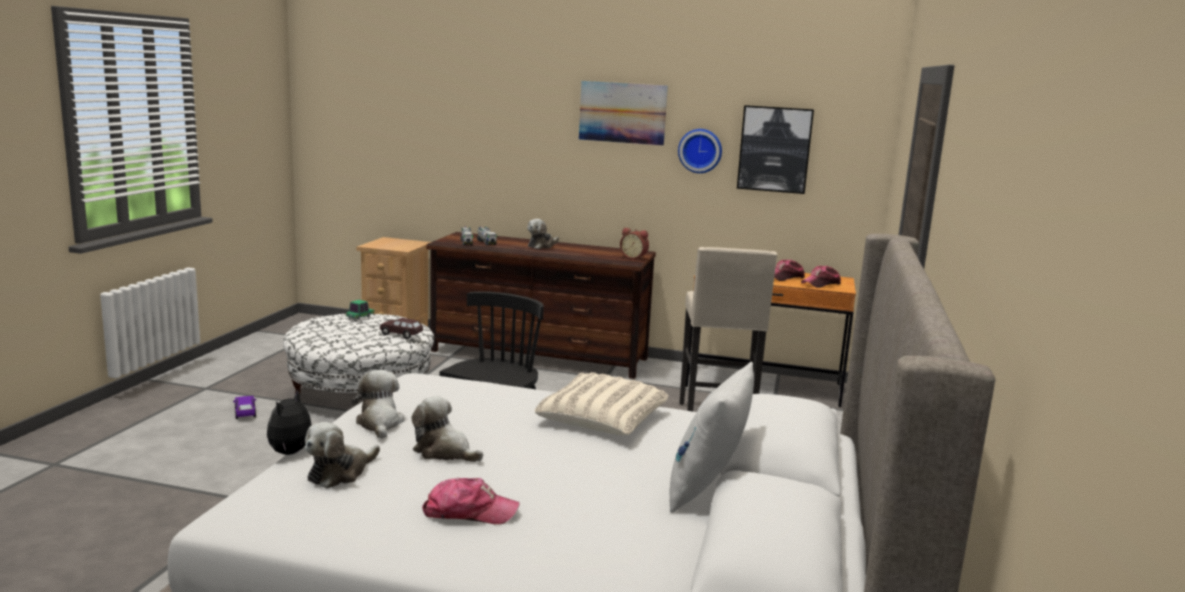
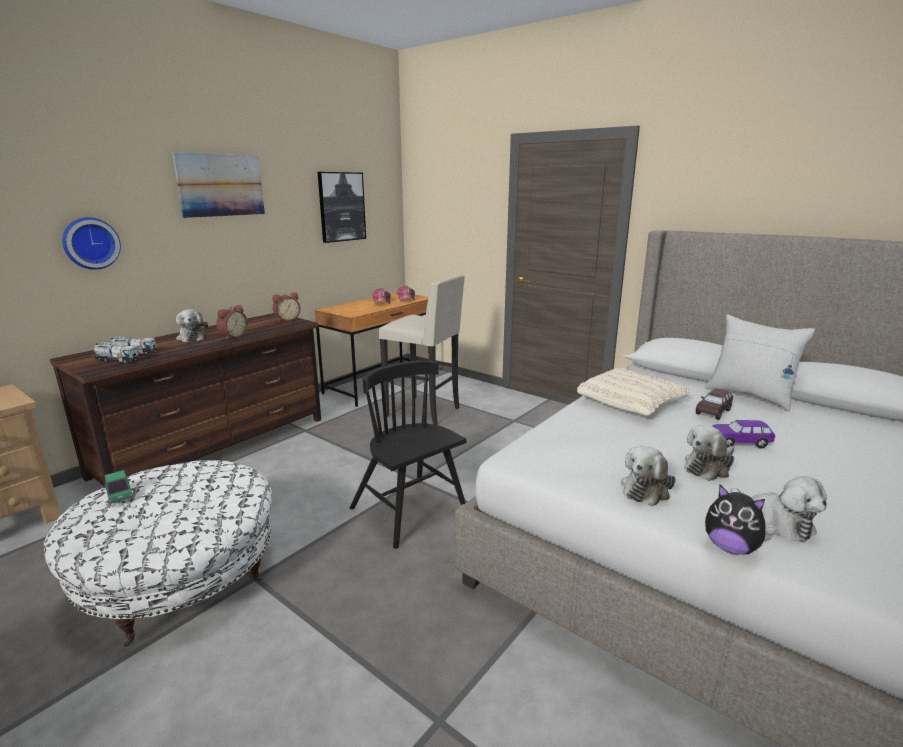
camera: 65 degrees left, 5 degrees up
(245, 413) = (123, 714): purple toy car -> purple toy car (740, 442)
(379, 423) = (646, 489): plush toy -> plush toy turned 60 degrees counterclockwise
(401, 334) = (233, 475): brown toy car -> brown toy car (713, 412)
(469, 512) = (829, 472): cap -> none
(559, 253) = (232, 336): none -> alarm clock
(700, 150) = (292, 215): wall clock -> wall clock (90, 243)

